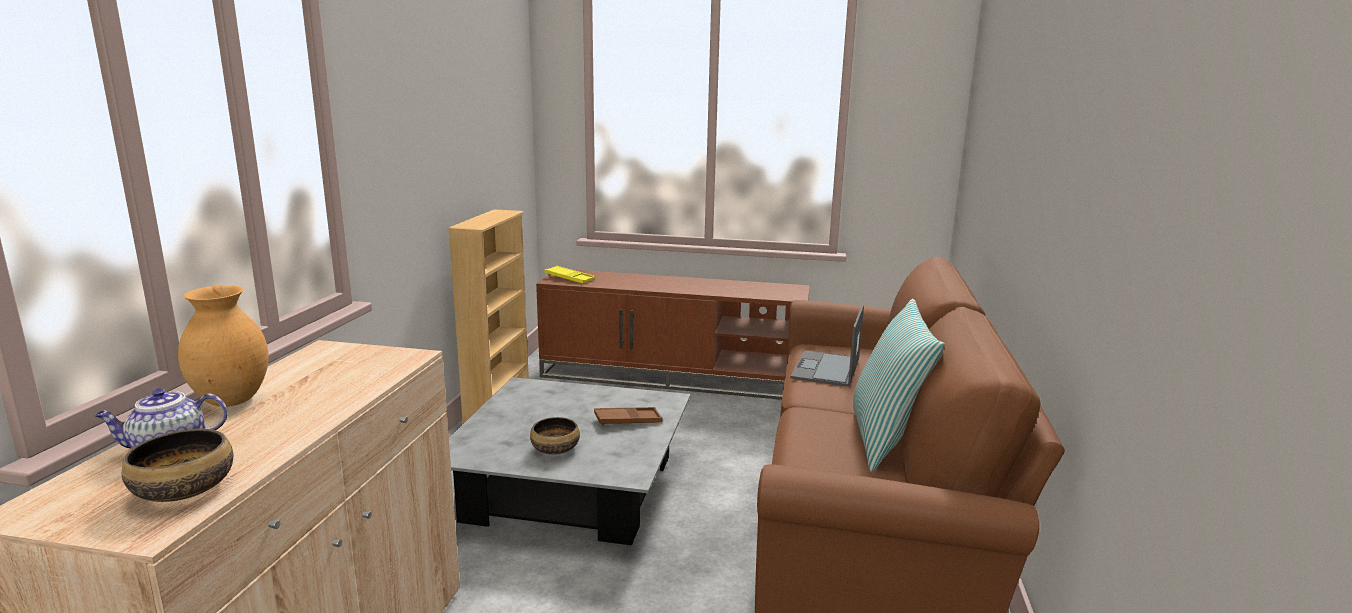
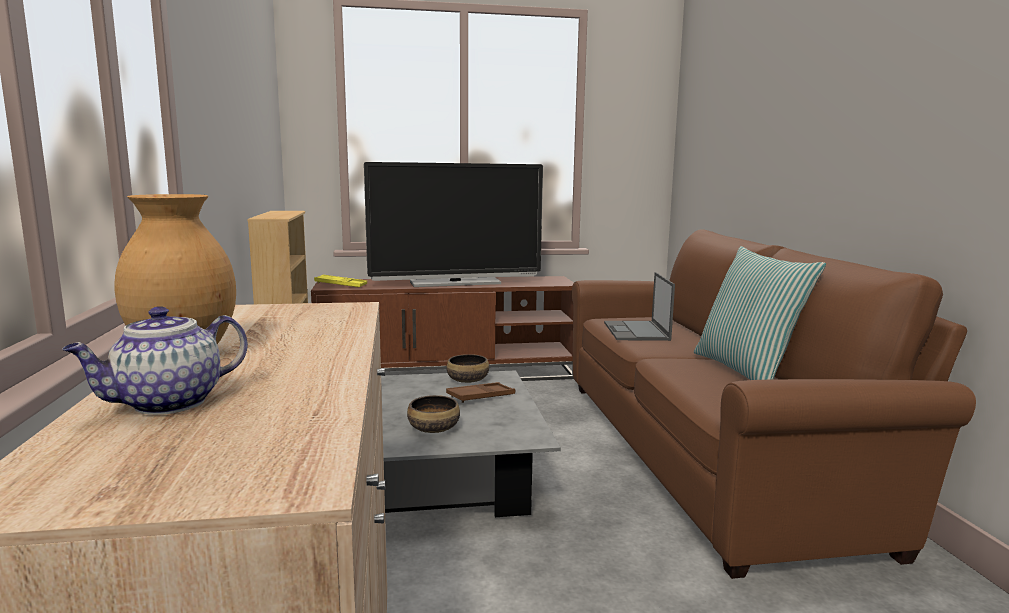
camera: 20 degrees left, 5 degrees down
(184, 490) = (270, 436): bowl -> bowl (468, 380)
(681, 286) = (455, 283): none -> television

